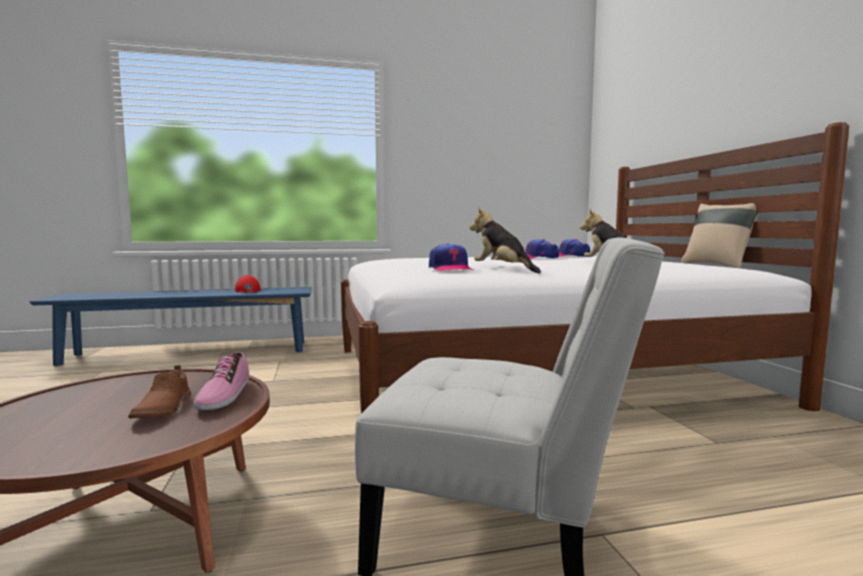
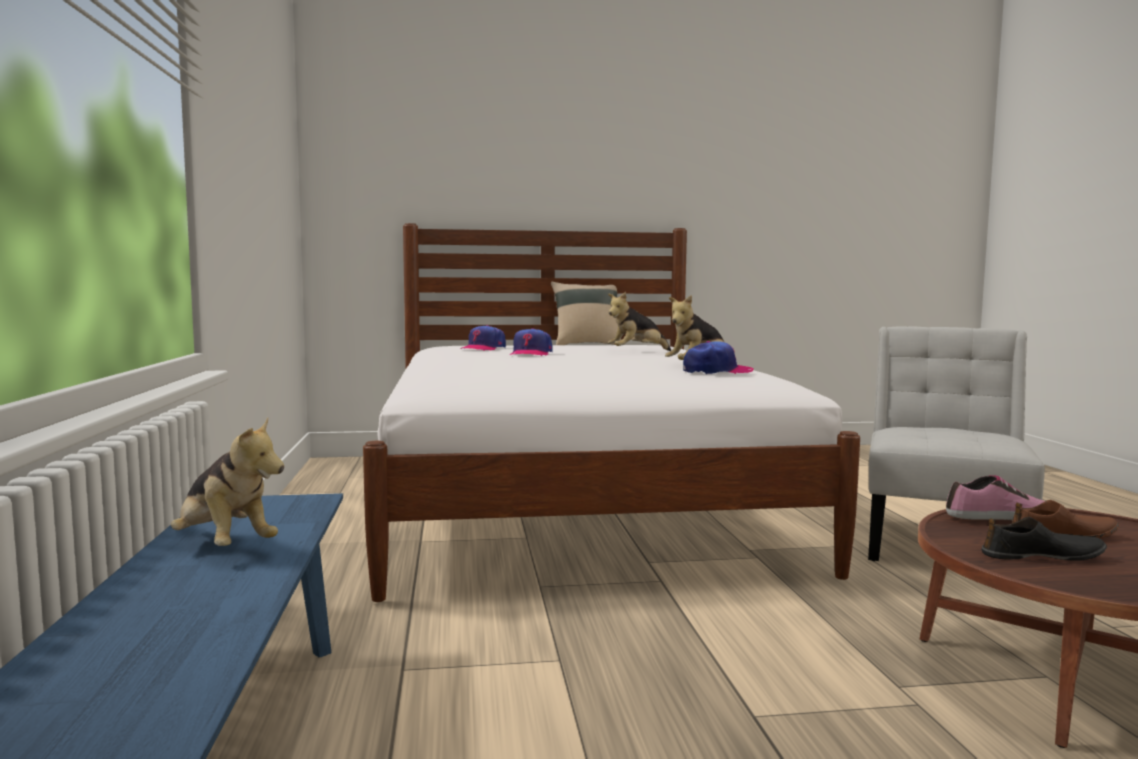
camera: 85 degrees left, 0 degrees up
(131, 393) = (1042, 556): none -> black shoe
(248, 291) = (223, 546): red cap -> plush toy

